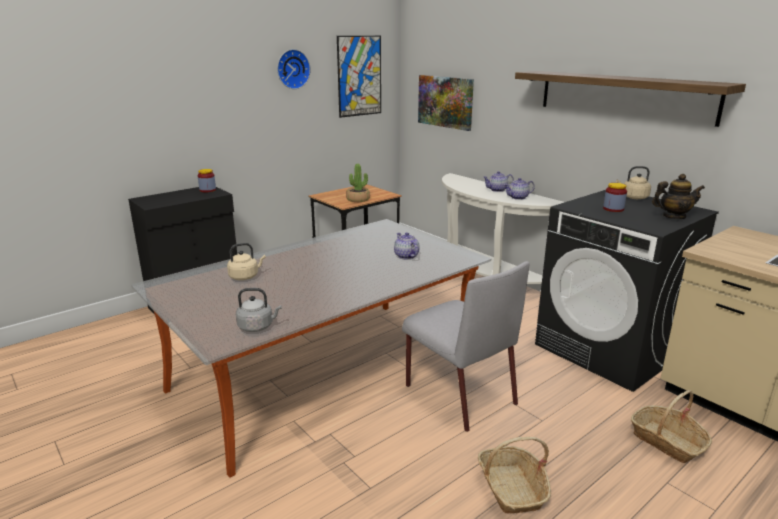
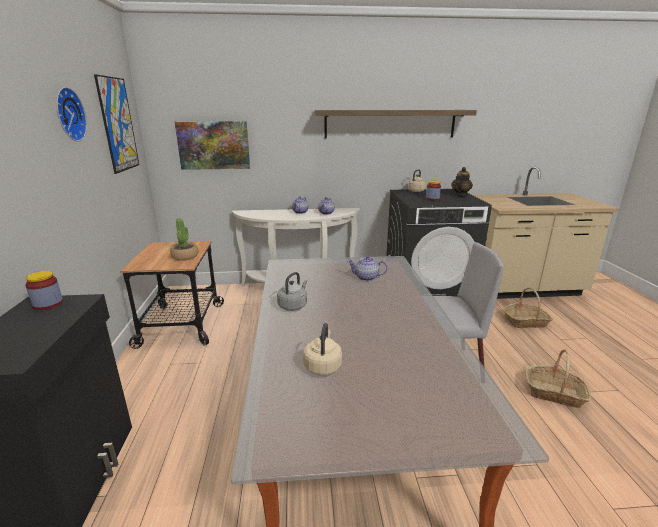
camera: 55 degrees left, 0 degrees up
(257, 326) = (471, 393): grey kettle -> grey kettle (293, 305)

